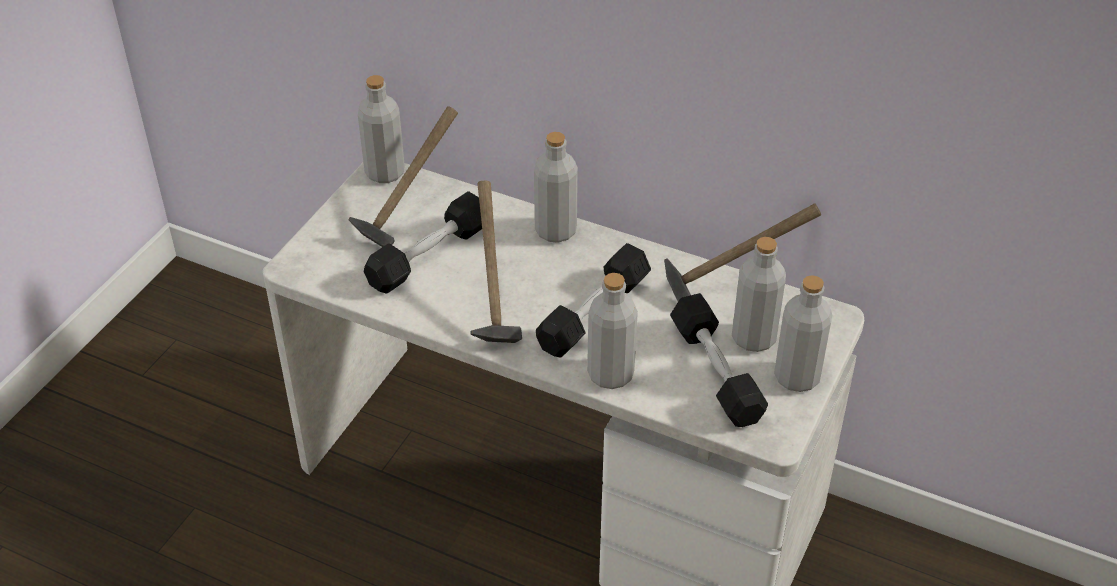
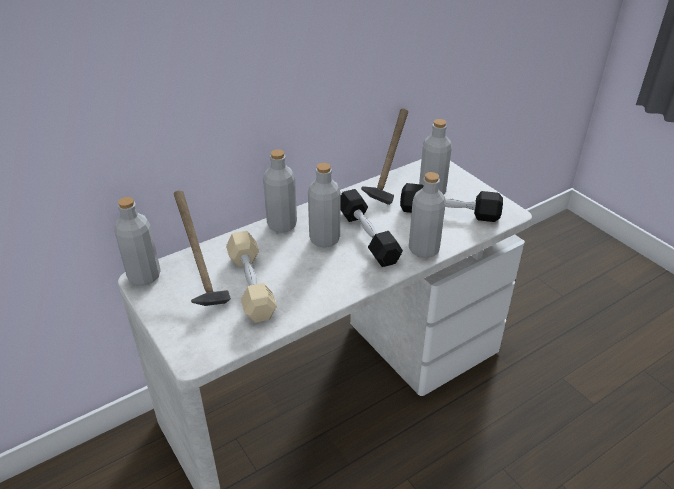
camera: 60 degrees left, 5 degrees down
(429, 255) = (251, 285): black dumbbell -> beige dumbbell
(491, 305) = (324, 274): hammer -> none
(797, 377) = (471, 189): grey bottle -> grey bottle (324, 239)

